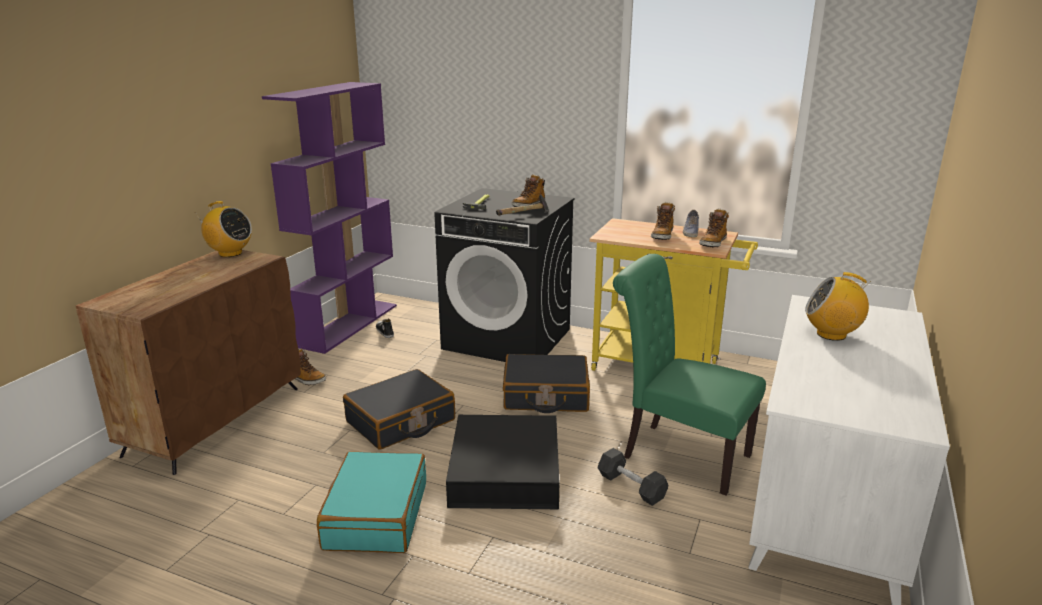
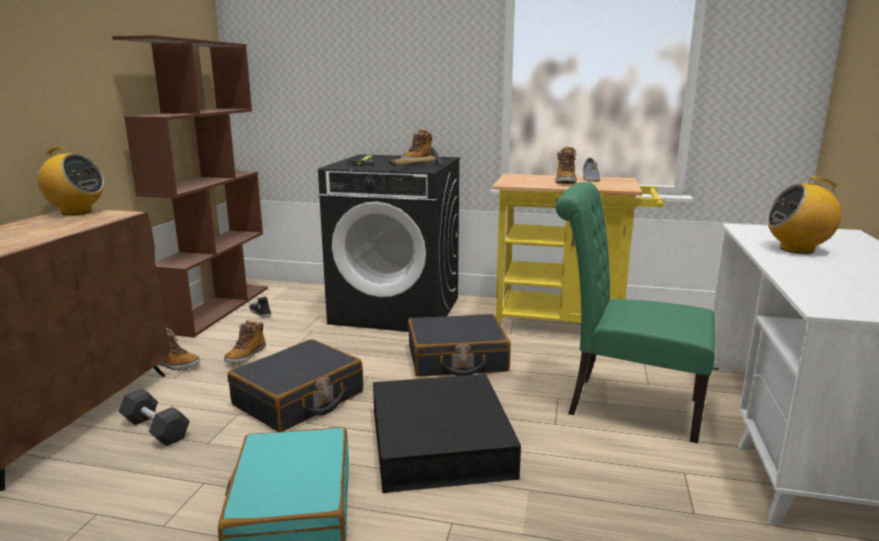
camera: 10 degrees left, 5 degrees down
(348, 325) = (217, 308): purple bookcase -> brown bookcase
(631, 487) = (591, 445): black dumbbell -> black dumbbell (155, 429)
(713, 243) = (620, 185): boot -> boot (246, 356)

